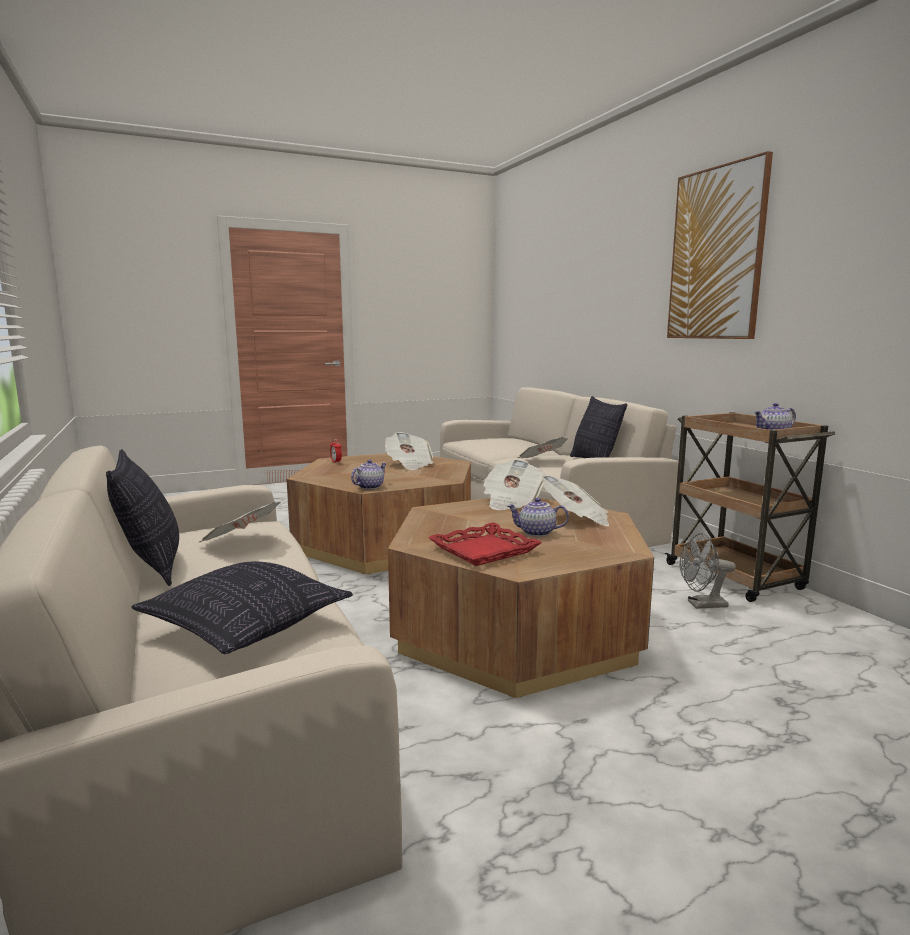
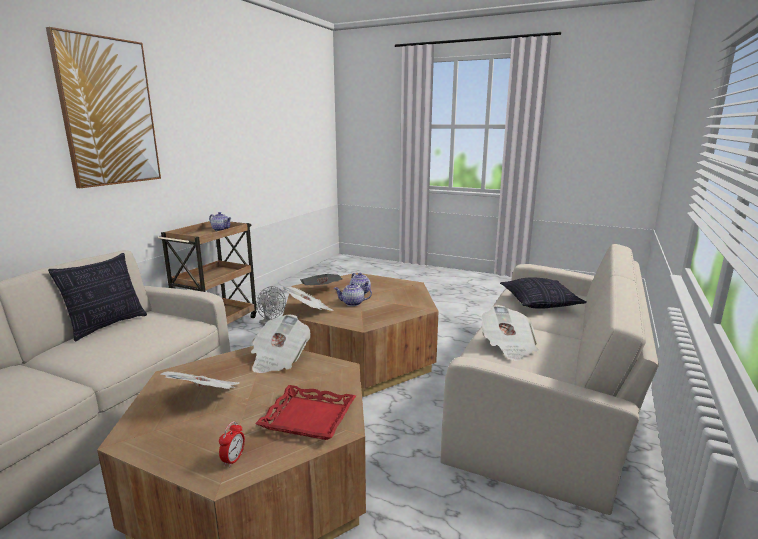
camera: 130 degrees left, 5 degrees up
(151, 567) = (572, 352): pillow -> none
(369, 487) = (334, 370): teapot -> teapot (352, 303)
(484, 550) = (403, 294): red tray -> red tray (309, 417)
(541, 461) = (125, 343): newspaper -> newspaper (279, 359)

